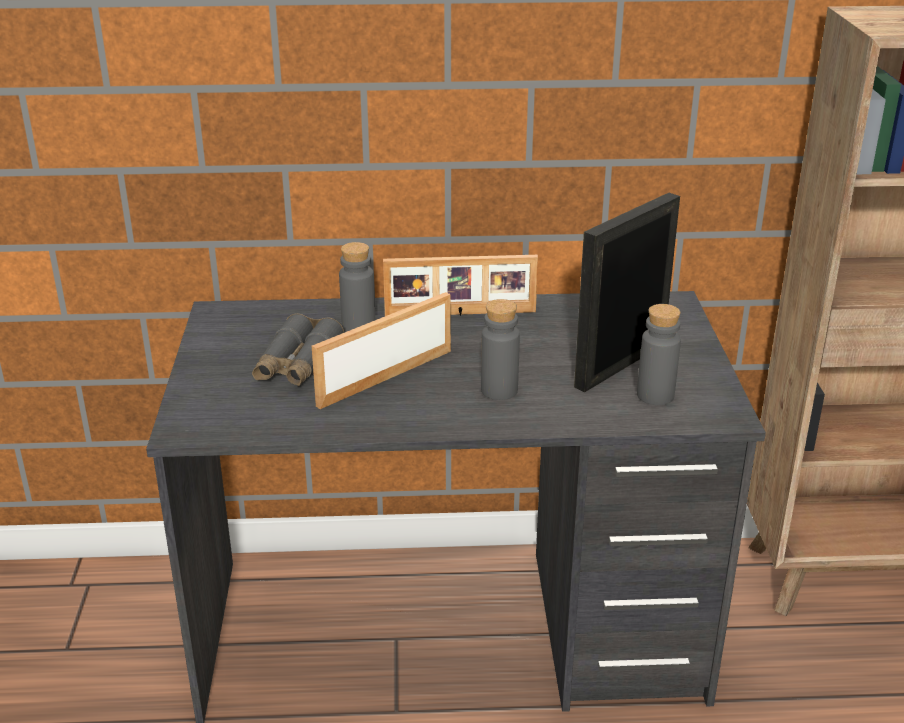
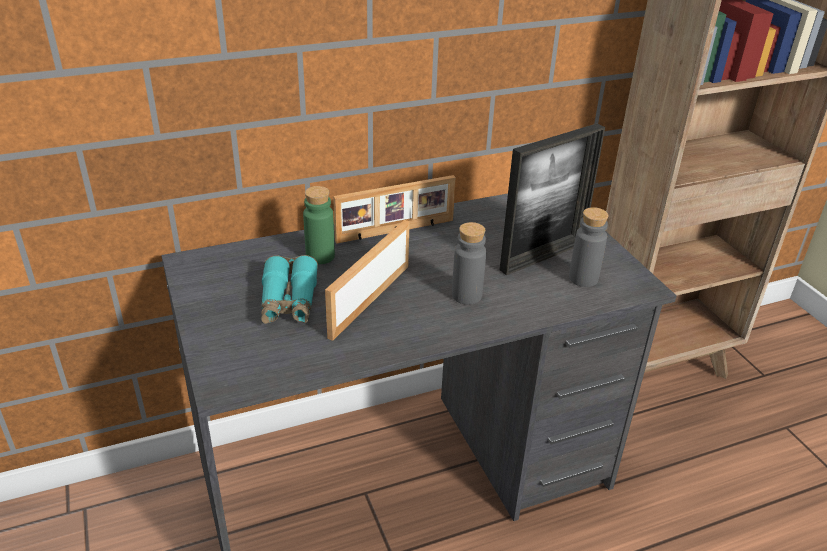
camera: 20 degrees left, 5 degrees up
(297, 364) = (289, 301): grey binoculars -> turquoise binoculars
(358, 326) = (320, 256): grey bottle -> green bottle
(620, 365) = (542, 256): picture frame -> picture frame turned 150 degrees counterclockwise

